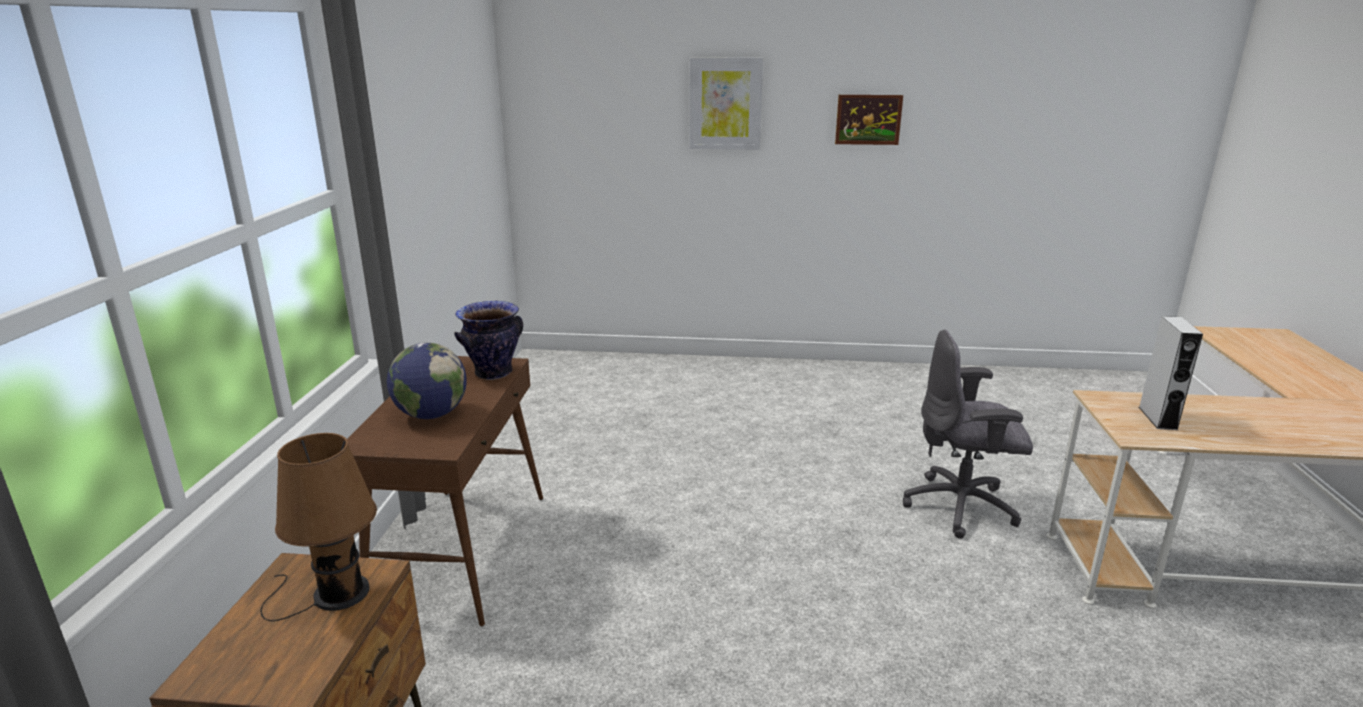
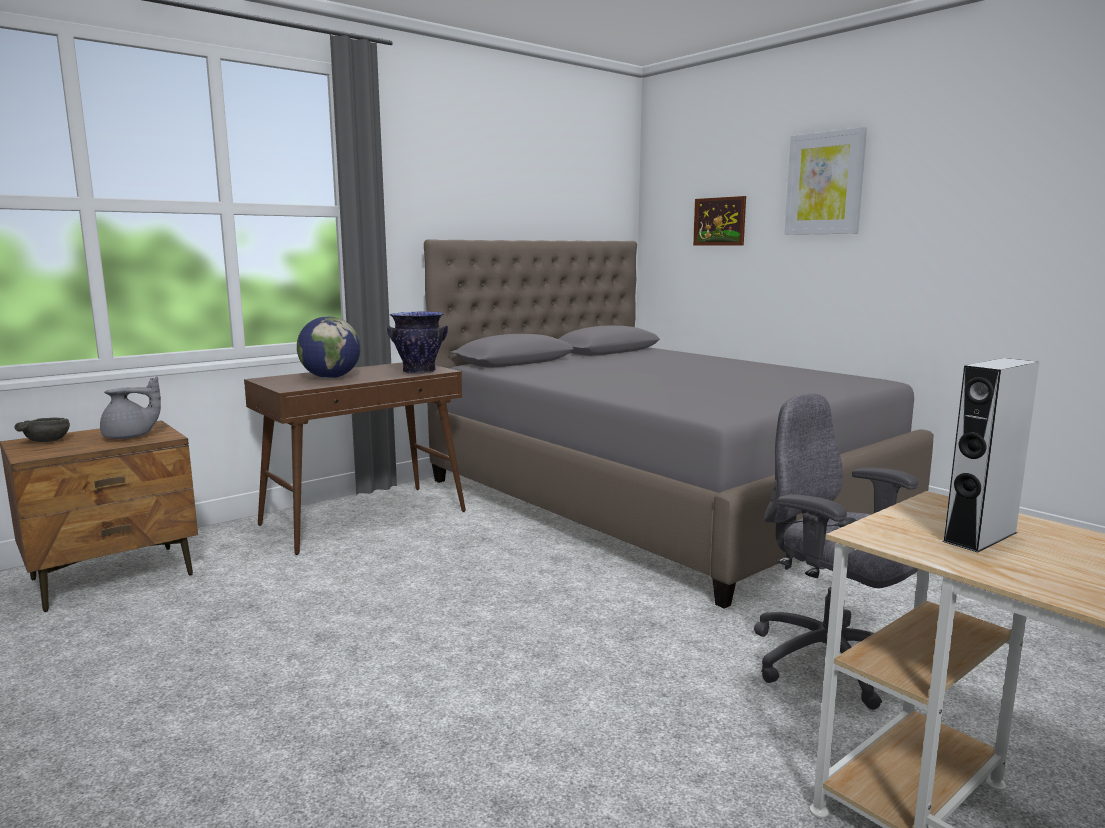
camera: 45 degrees right, 10 degrees down
(233, 658) = (47, 441): none -> grey bowl
(334, 594) = (130, 437): brown table lamp -> grey teapot
(663, 415) = (659, 497): none -> grey bed
(868, 119) = (993, 191): picture -> picture (719, 221)

